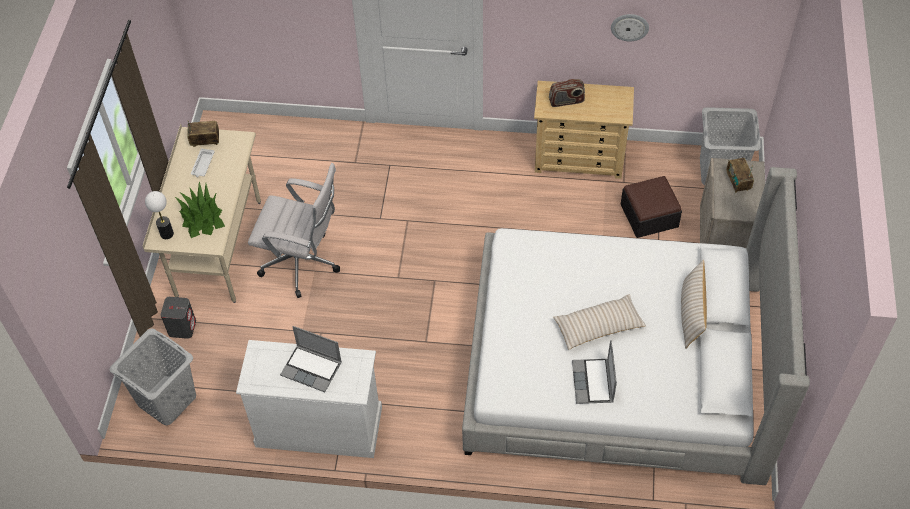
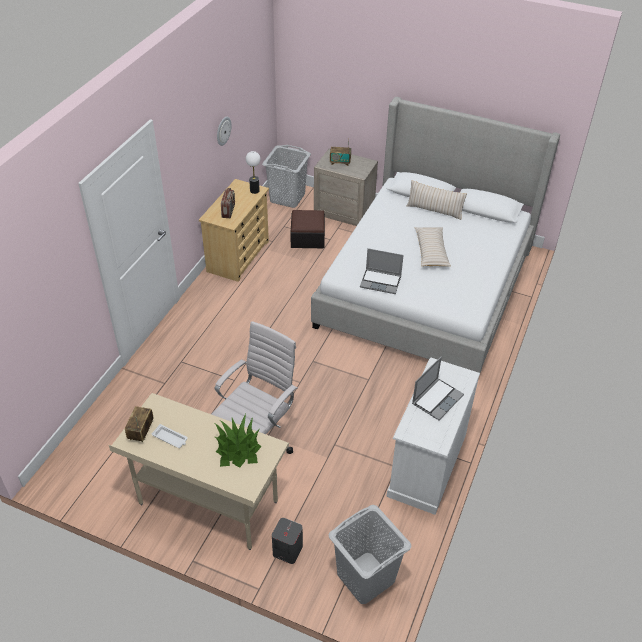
camera: 75 degrees left, 10 degrees down
(166, 234) = (243, 481): table lamp -> table lamp (254, 191)
(593, 383) = (476, 265): laptop -> laptop (381, 282)

